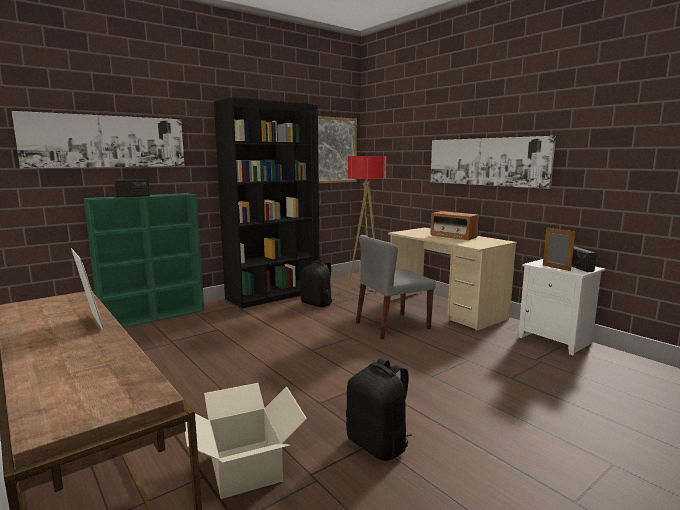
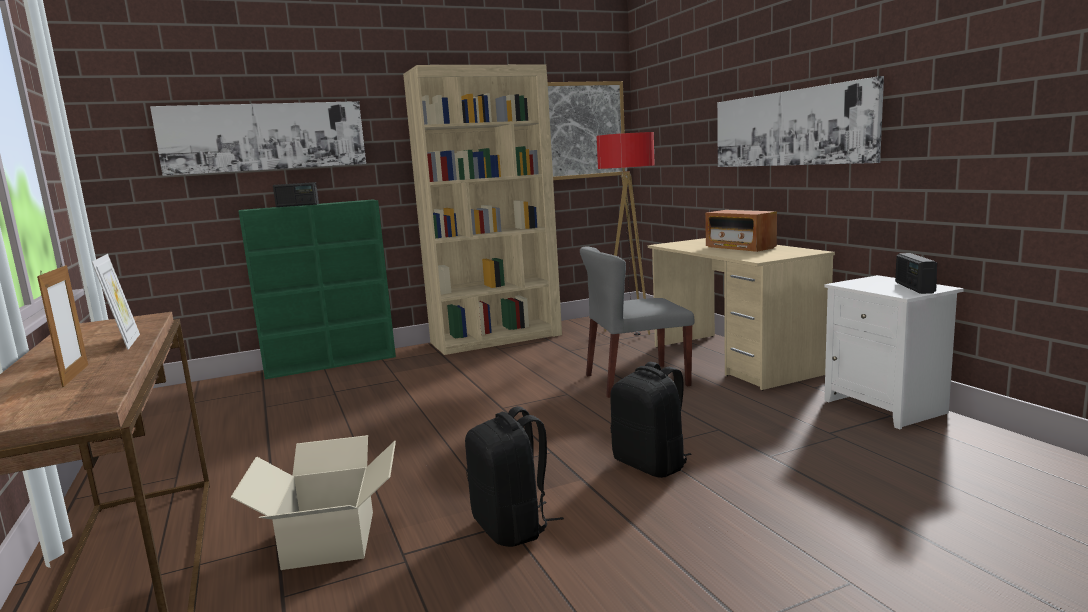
camera: 15 degrees right, 0 degrees up
(273, 295) = (496, 339): black bookcase -> beige bookcase
(317, 304) = (548, 350): black backpack -> black backpack (651, 465)
(556, 268) = (874, 289): picture frame -> picture frame (75, 375)

